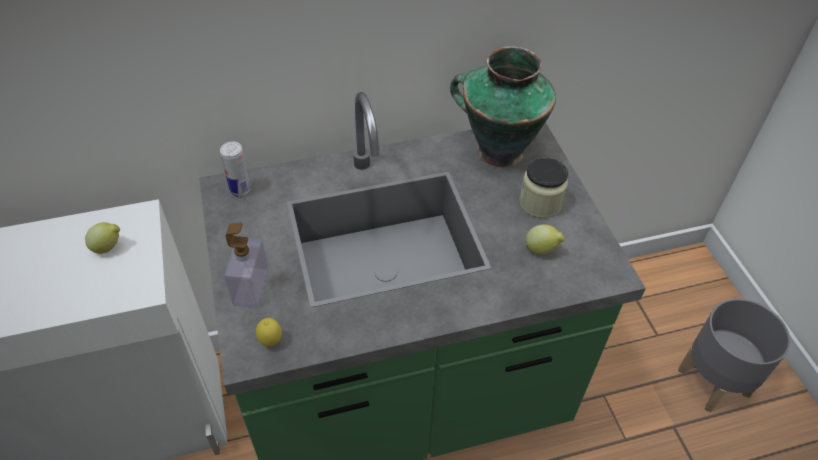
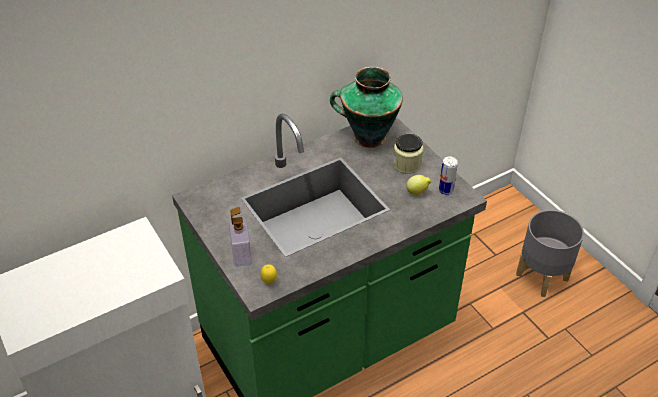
camera: 15 degrees left, 5 degrees down
(108, 247) = (126, 253): lemon -> none
(240, 190) = (205, 197): can -> can (446, 190)

